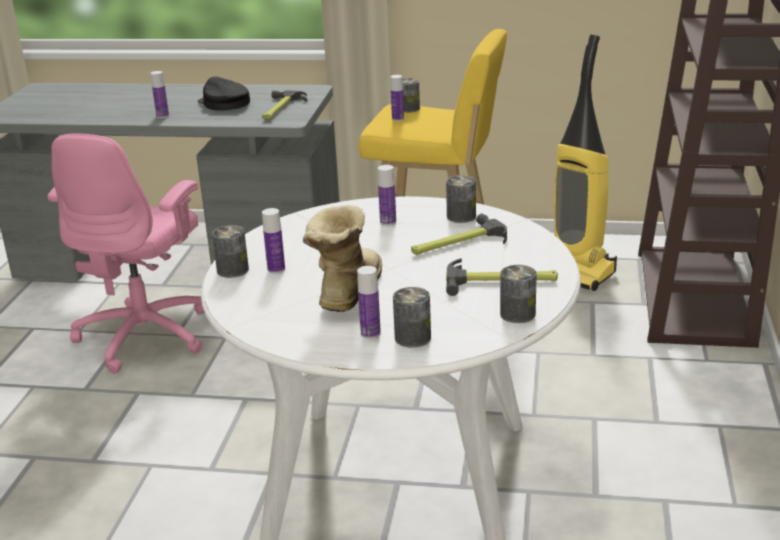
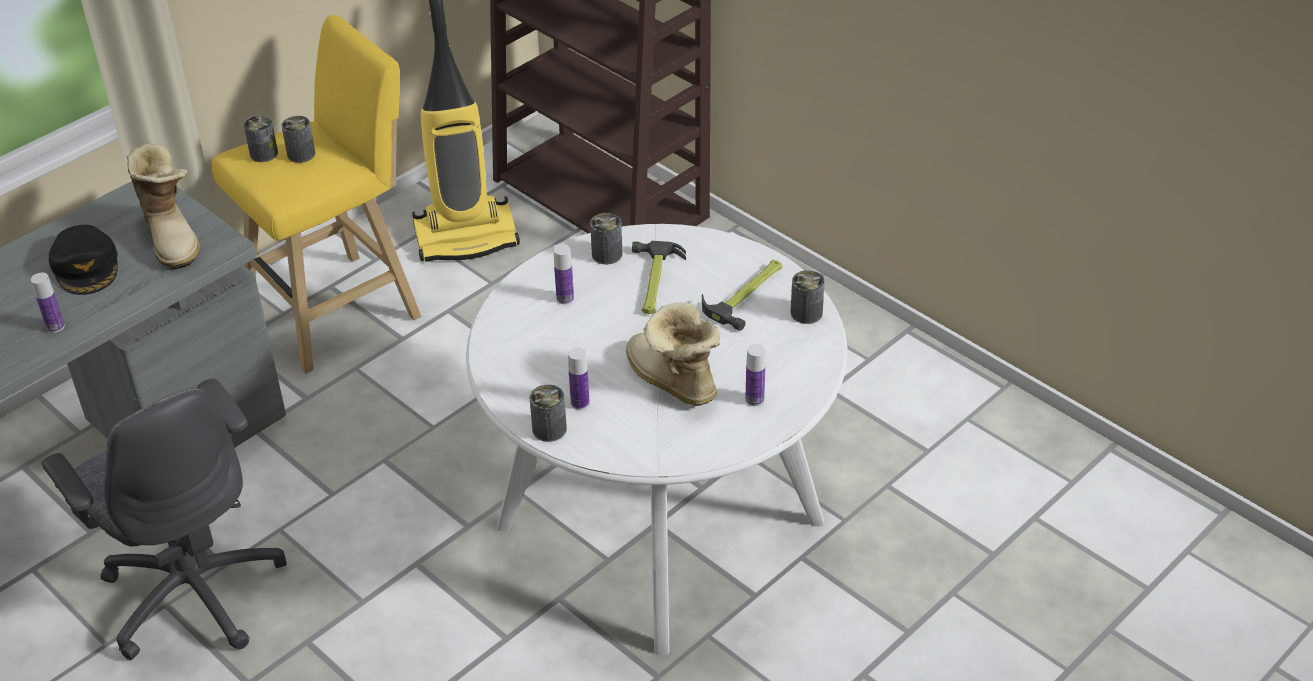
camera: 55 degrees left, 15 degrees up
(146, 335) = (193, 590): pink office chair -> grey office chair
(224, 103) = (86, 266): black cap -> black cap turned 105 degrees counterclockwise
(279, 109) = (173, 237): hammer -> boot
(398, 119) = (281, 174): bottle -> none
(412, 338) = (784, 381): can -> can (301, 154)

